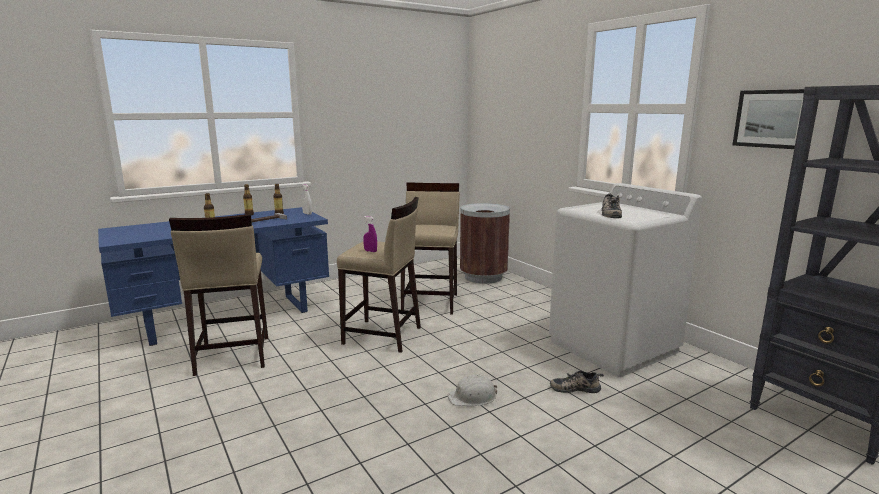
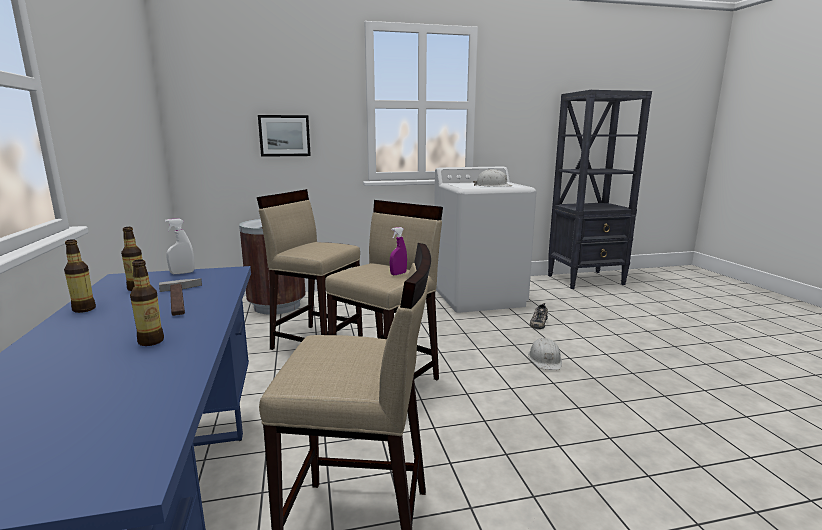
camera: 70 degrees left, 0 degrees up
(609, 213) = (493, 186): shoe -> white hard hat
(773, 119) = (525, 112): picture -> picture (284, 135)

